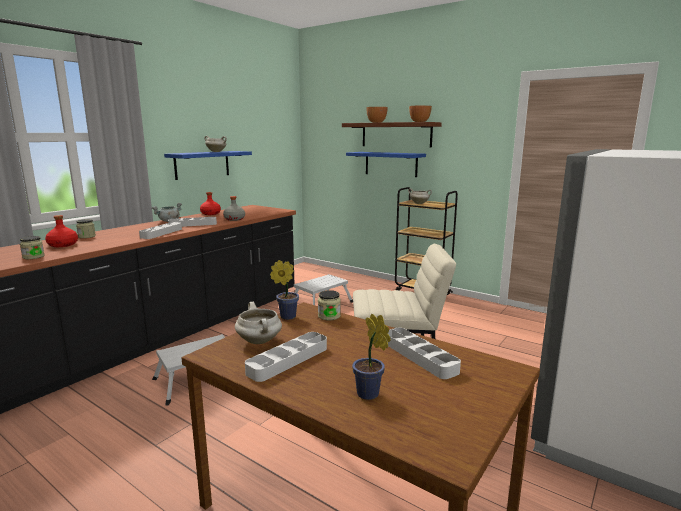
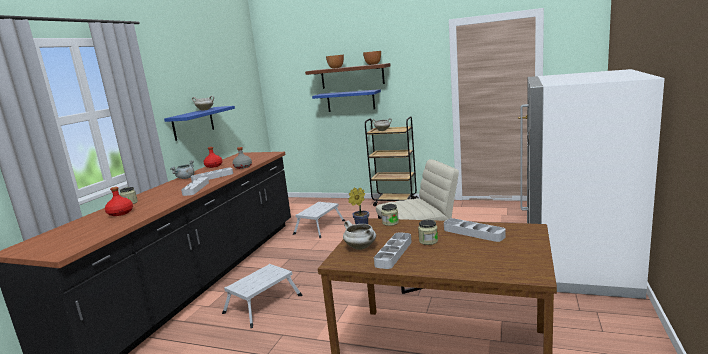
camera: 15 degrees left, 0 degrees up
(33, 257) = (111, 226): jar -> jar (428, 241)
(370, 395) = (465, 259): potted plant -> none

